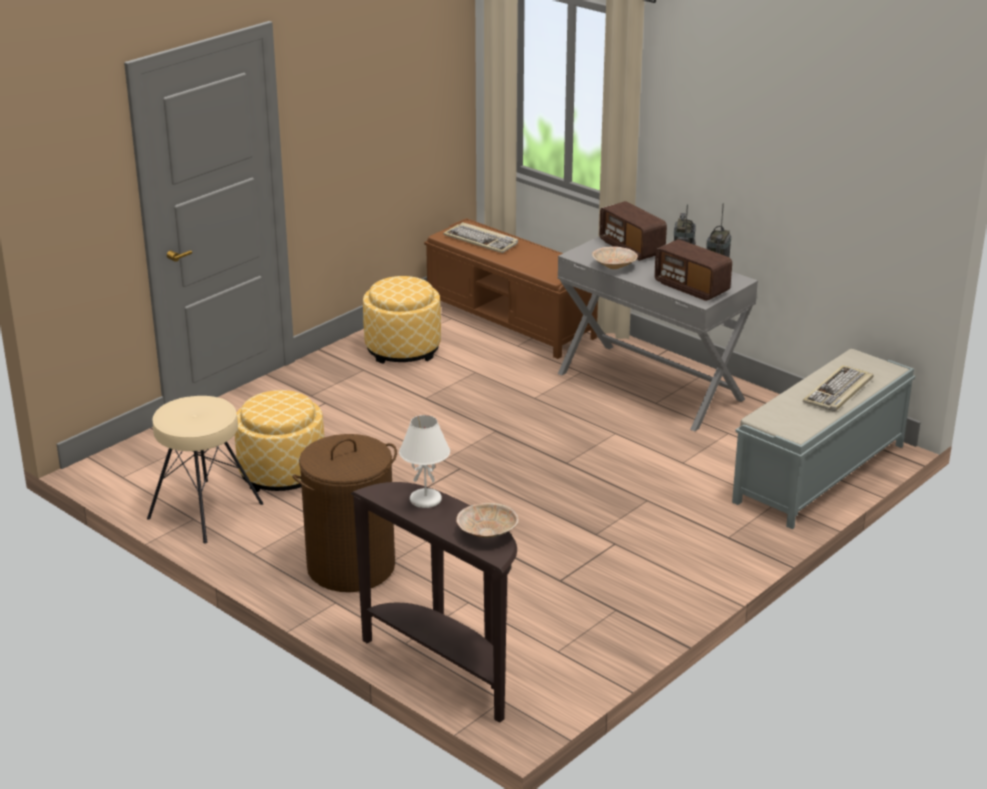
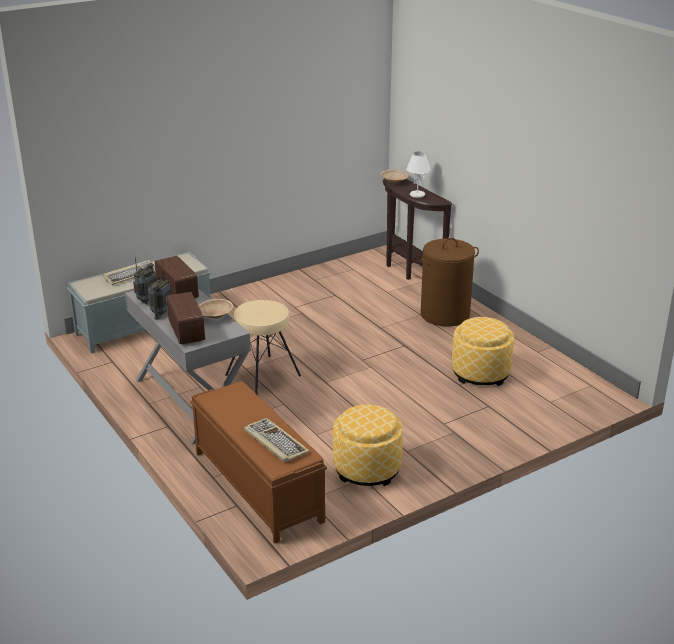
camera: 165 degrees left, 0 degrees up
(204, 510) = (531, 356): beige stool -> beige stool (263, 375)

